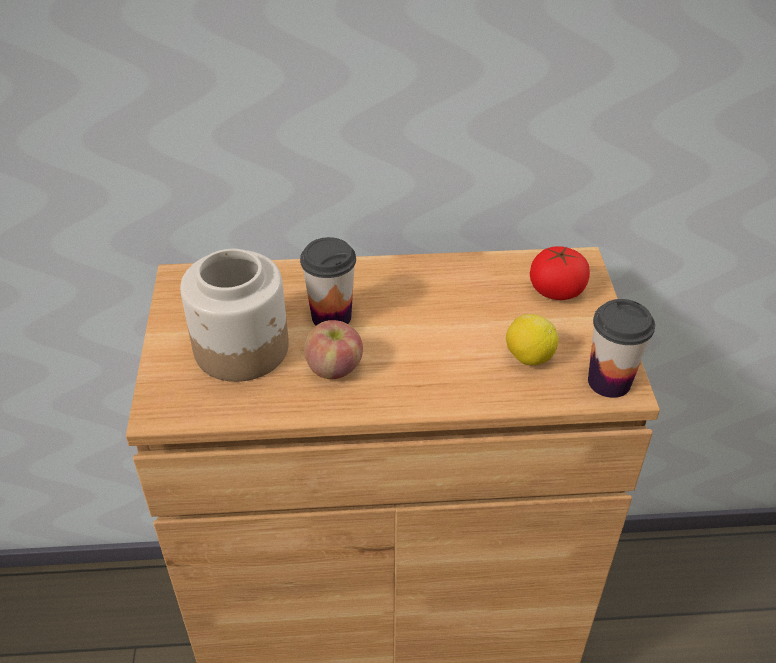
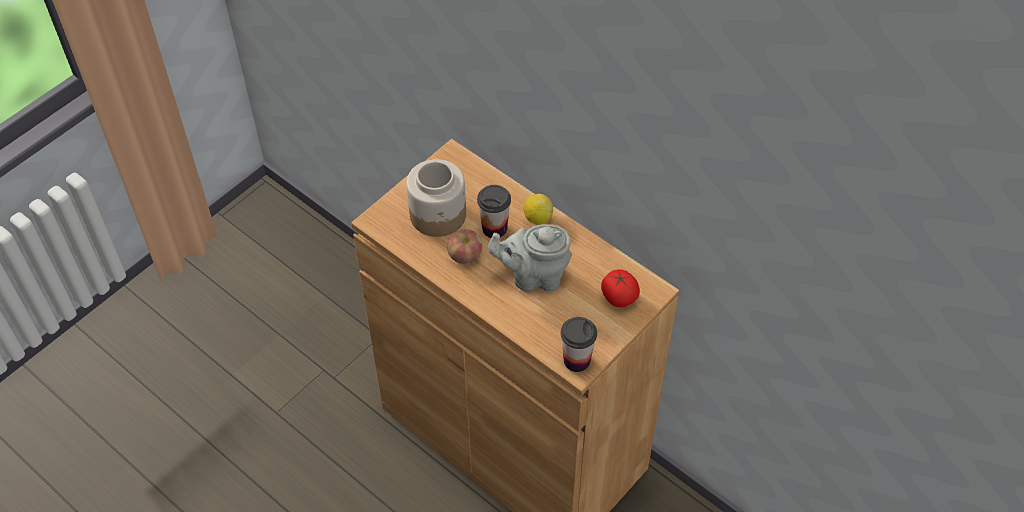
camera: 45 degrees right, 10 degrees up
(442, 333) = (534, 276): none -> grey teapot
(528, 357) = (557, 319): lemon -> lemon (538, 218)

